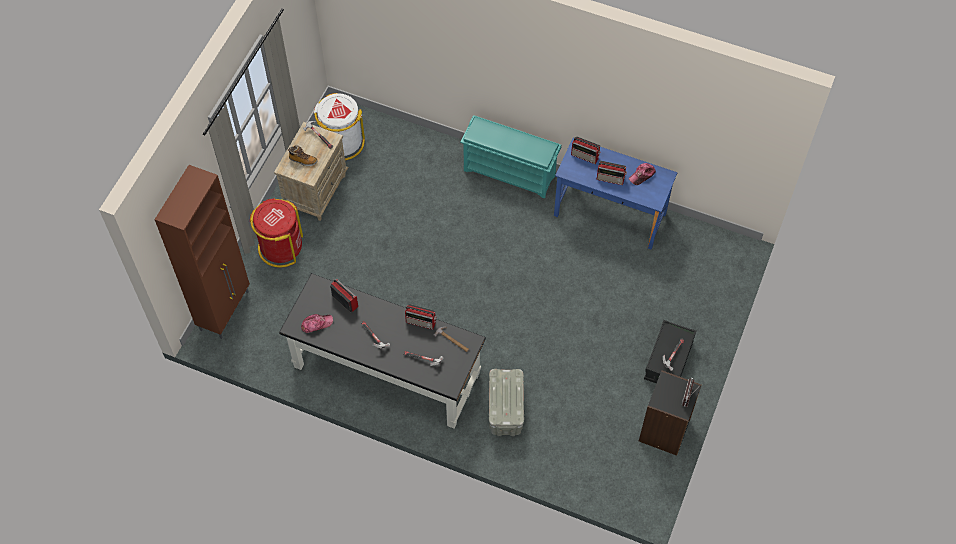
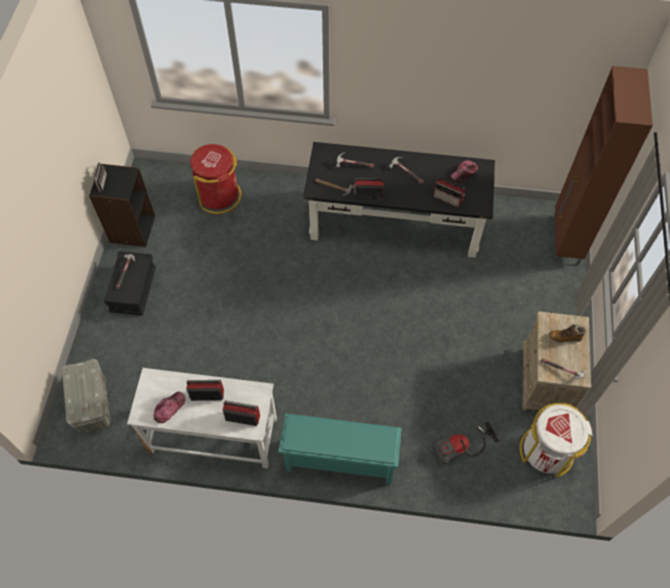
camera: 165 degrees right, 0 degrees up
(281, 247) = (548, 312): red trash can -> red trash can (219, 195)
(409, 159) = (460, 449): none -> vacuum cleaner
(506, 411) = (277, 213): grey storage box -> grey storage box (92, 404)
(610, 214) = (213, 435): blue desk -> white desk

